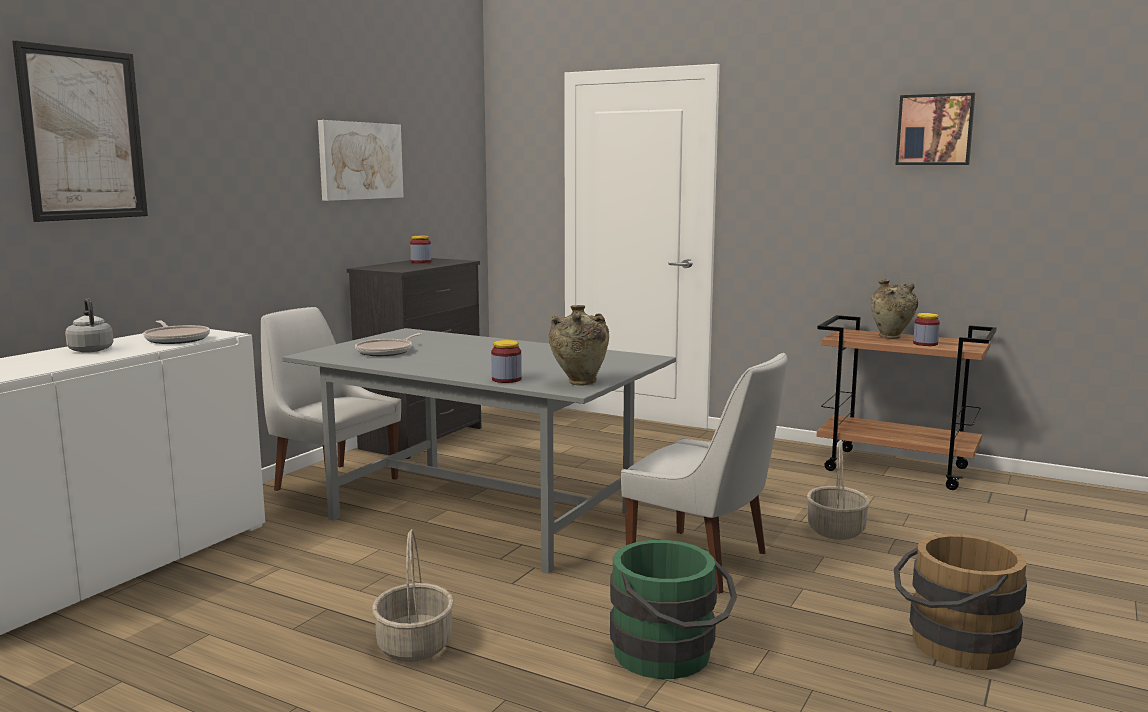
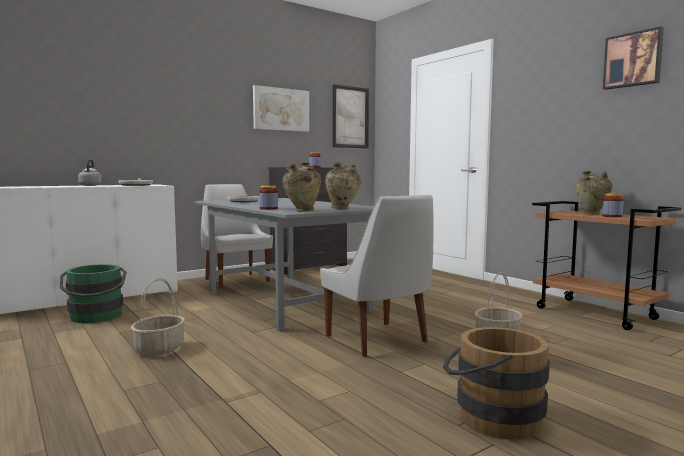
camera: 25 degrees right, 5 degrees down
(83, 134) = (107, 83): picture -> picture (350, 117)
(613, 368) = (342, 209): none -> beige vase
(670, 657) = (281, 381): green bucket -> green bucket (96, 317)

